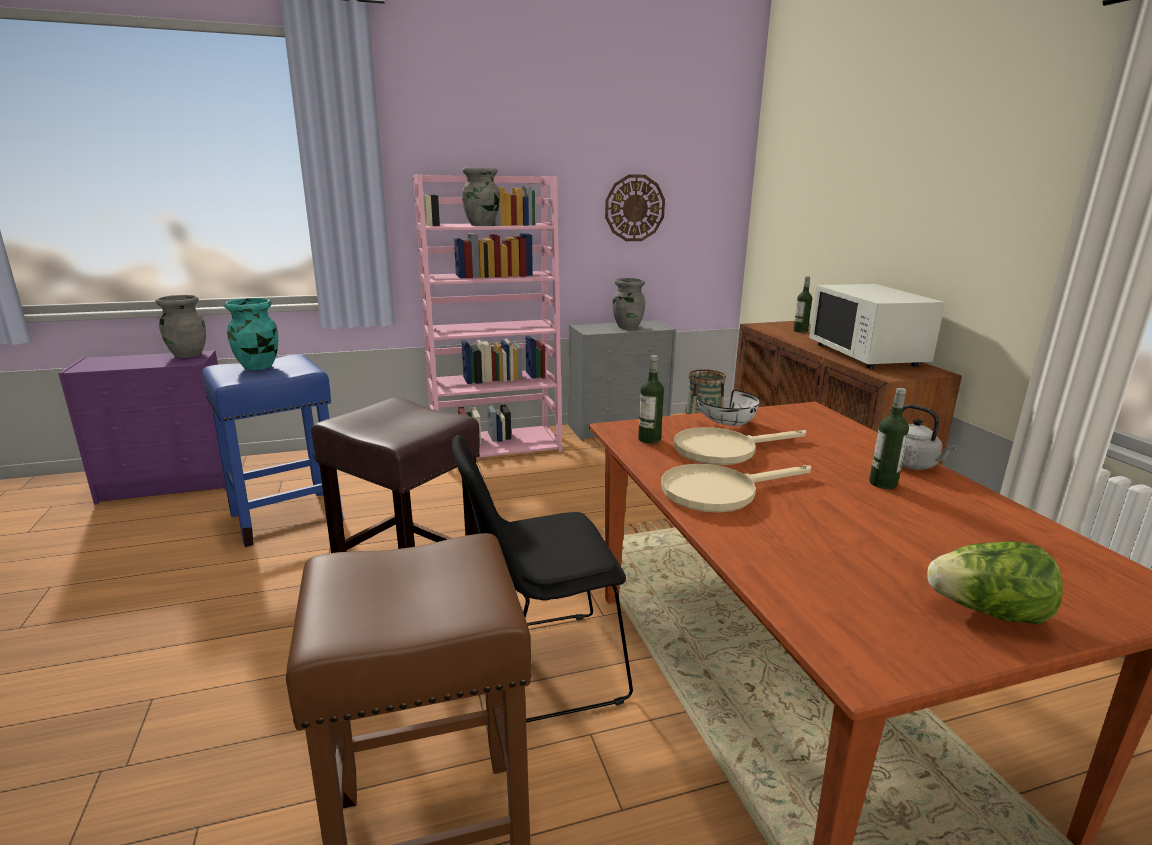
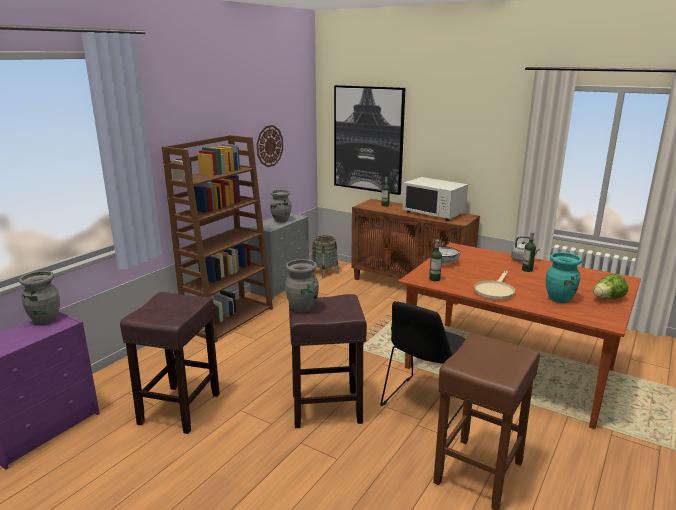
camera: 40 degrees left, 0 degrees up
(258, 366) = (159, 307): turquoise vase -> turquoise vase (560, 299)
(288, 517) = (180, 408): blue stool -> brown stool
(482, 225) = (214, 175): grey vase -> grey vase (302, 308)
(497, 445) = (229, 318): pink bookcase -> brown bookcase
(724, 450) = (465, 274): beige frying pan -> none
(810, 211) = (368, 139): none -> picture

